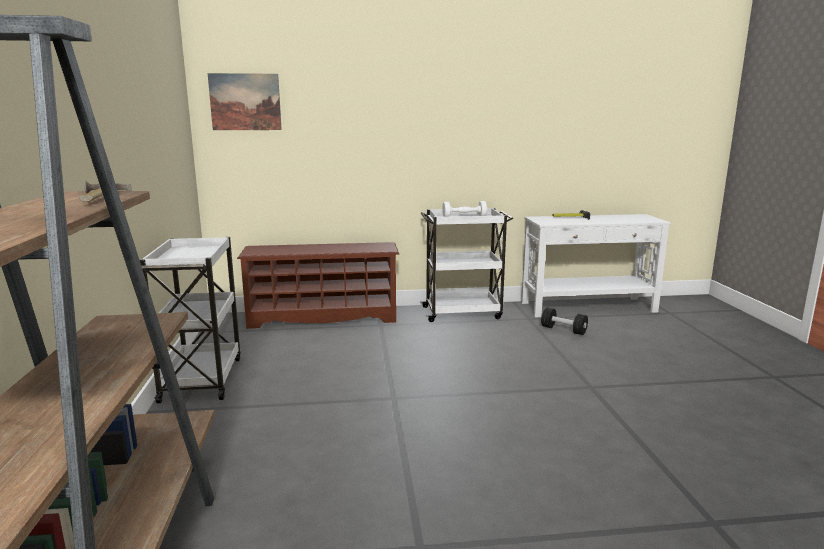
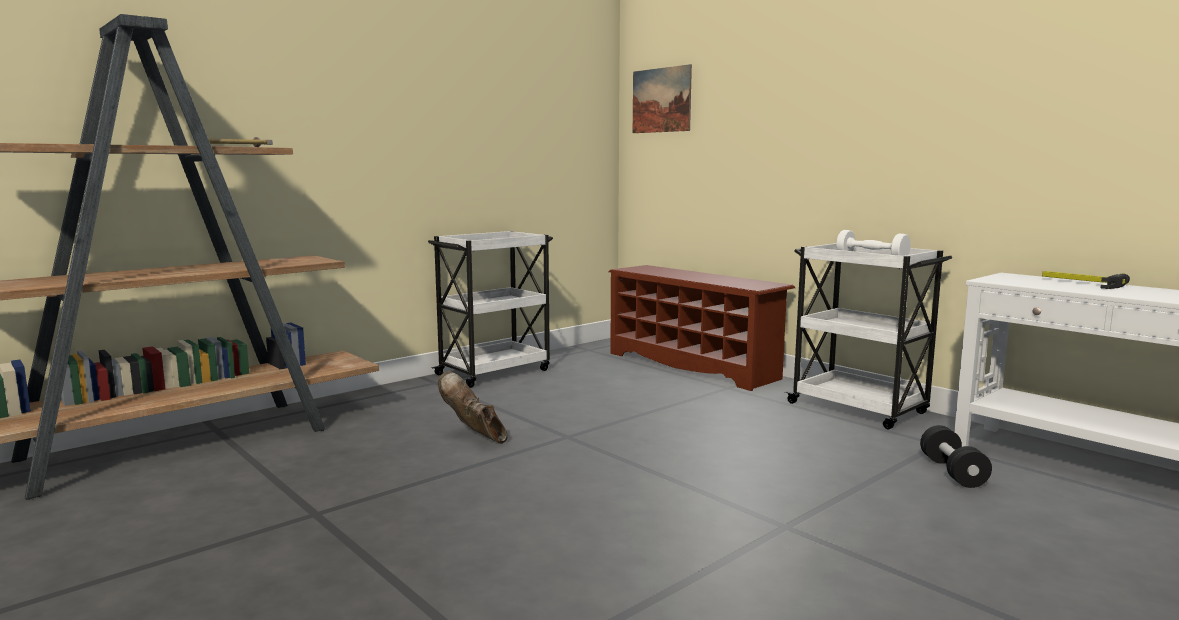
camera: 55 degrees right, 5 degrees down
(342, 430) = (475, 436): none -> brown boot

